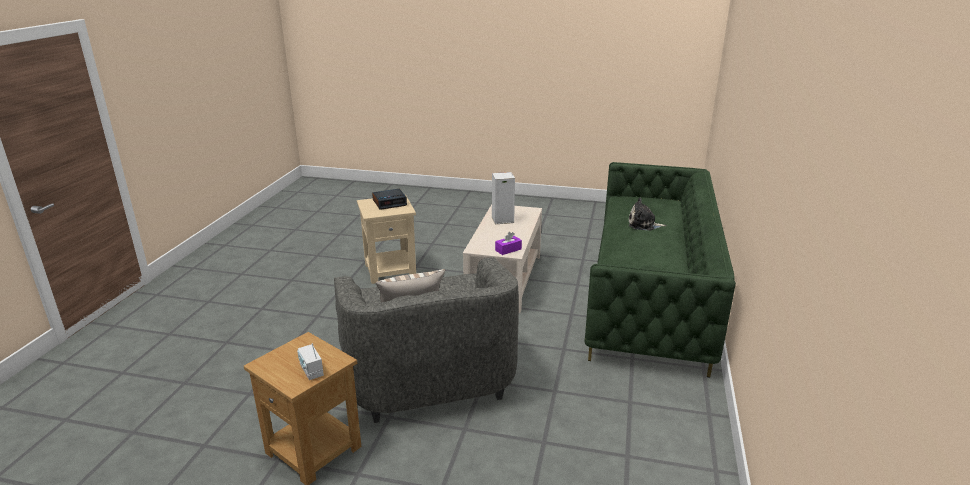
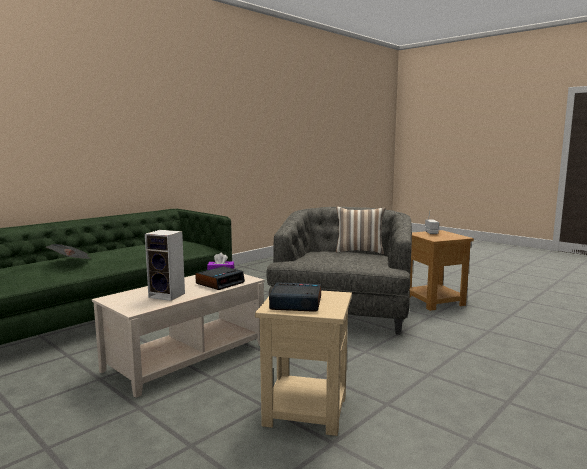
camera: 150 degrees left, 15 degrees down
(489, 239) = (220, 283): none -> alarm clock
(643, 224) = (71, 263): plush toy -> newspaper

